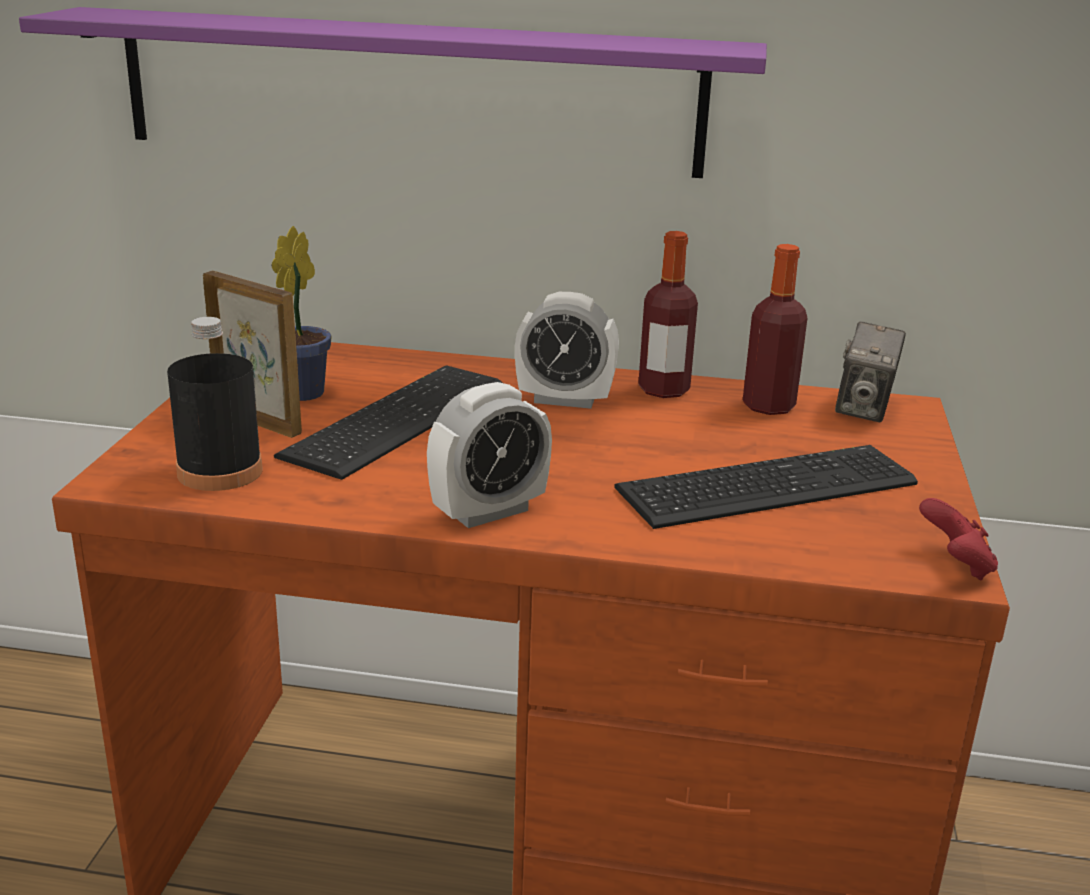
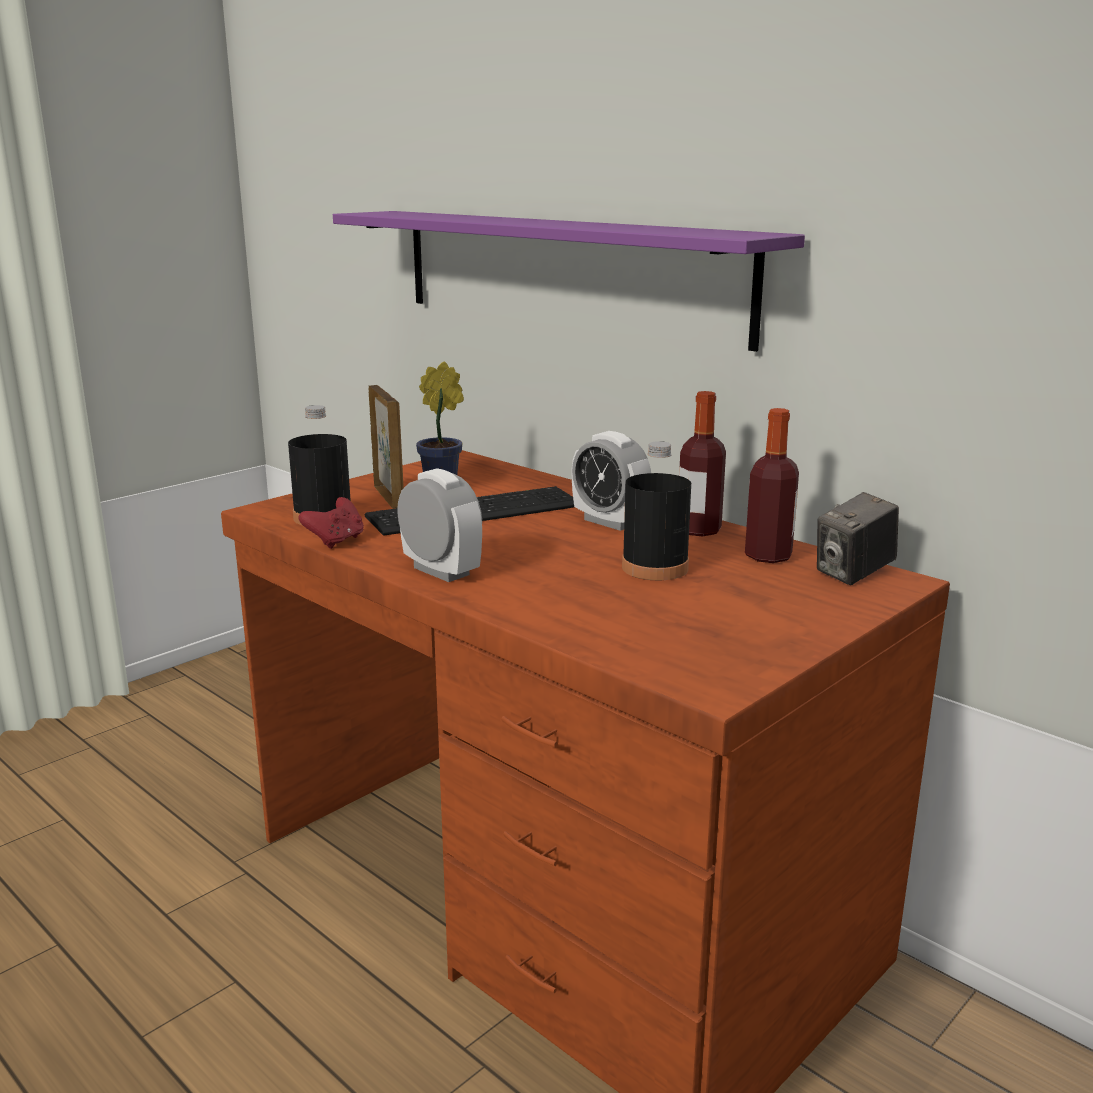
camera: 35 degrees right, 5 degrees down
(489, 512) = (441, 571): alarm clock -> alarm clock turned 135 degrees counterclockwise
(693, 447) = (655, 568): none -> black bottle
(761, 484) = (665, 600): keyboard -> none
(955, 565) = (727, 685): red game controller -> red game controller (336, 541)

